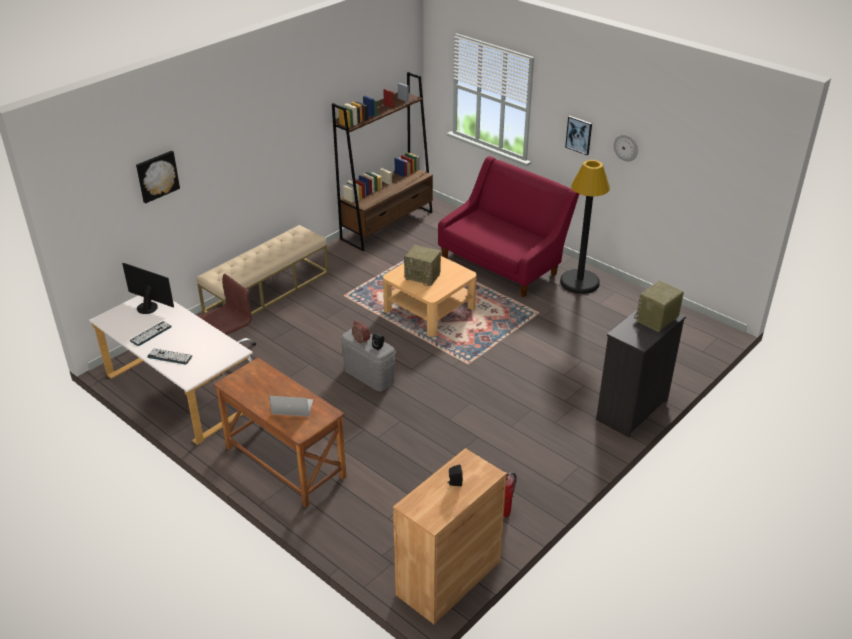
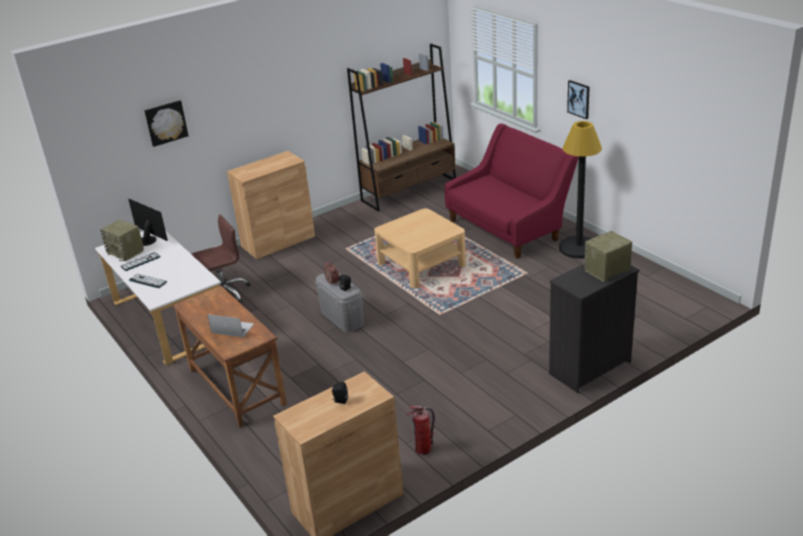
camera: 15 degrees right, 5 degrees down
(267, 291) = (278, 241): beige bench -> brown cabinet
(423, 276) = (412, 230): radio -> radio (126, 252)
(626, 147) = (620, 109): wall clock -> none

